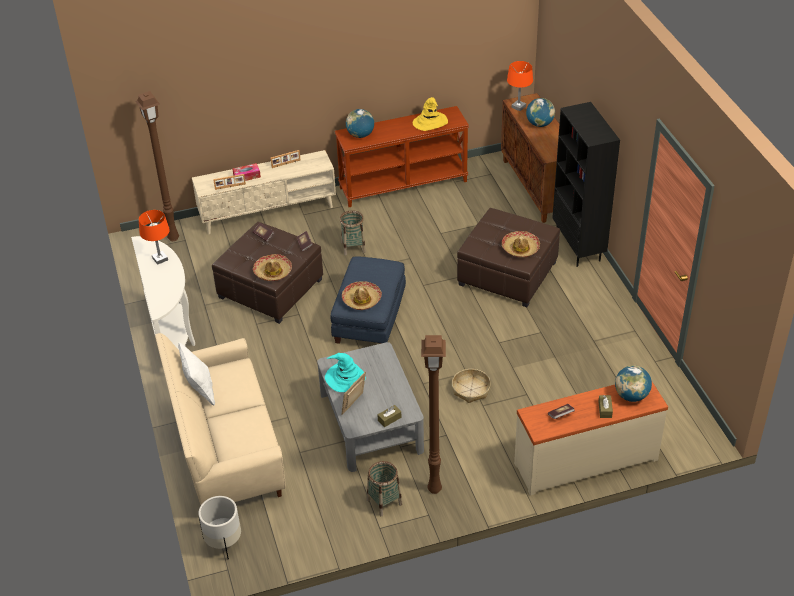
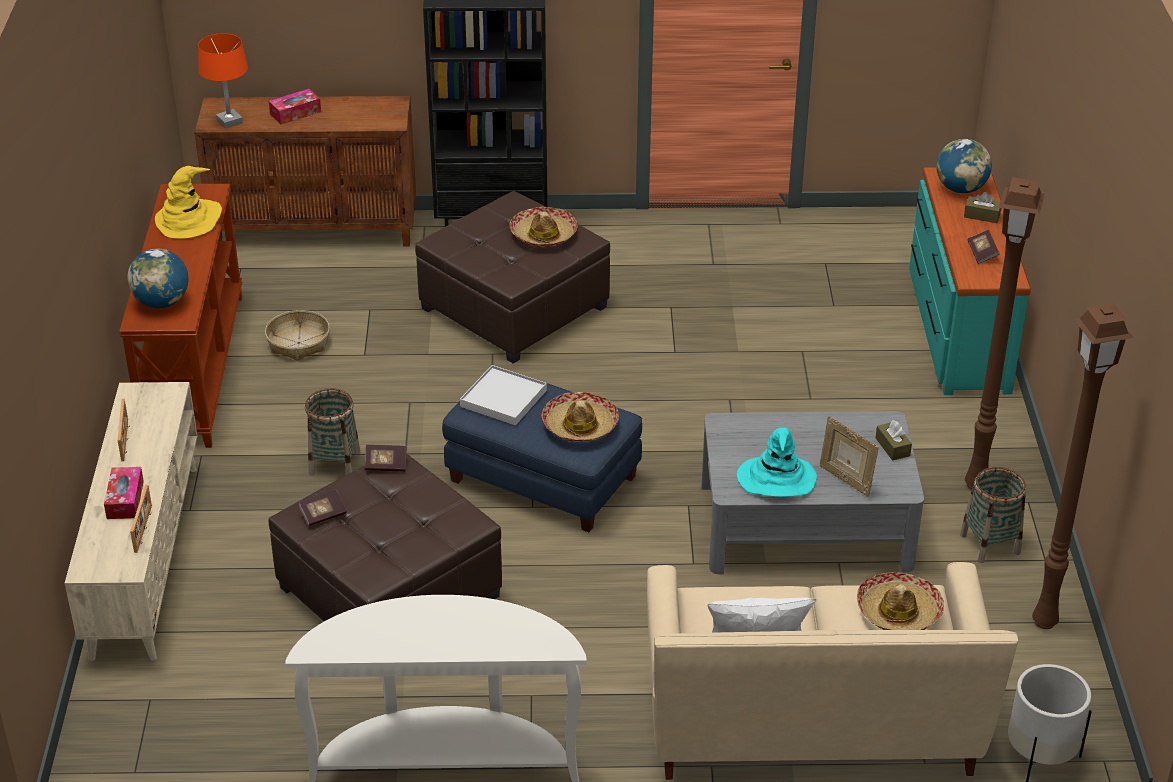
camera: 75 degrees left, 5 degrees down
(160, 259) = (392, 625): orange table lamp -> none
(172, 238) = (129, 719): brown floor lamp -> brown floor lamp (1043, 623)
(273, 272) = (445, 519): hat -> hat (898, 612)
(372, 269) = (503, 398): none -> white tray
(471, 390) = (771, 403): basket -> basket (299, 343)
(539, 124) = (295, 113): globe -> tissue box
(585, 460) = (956, 329): beige dresser -> turquoise dresser

